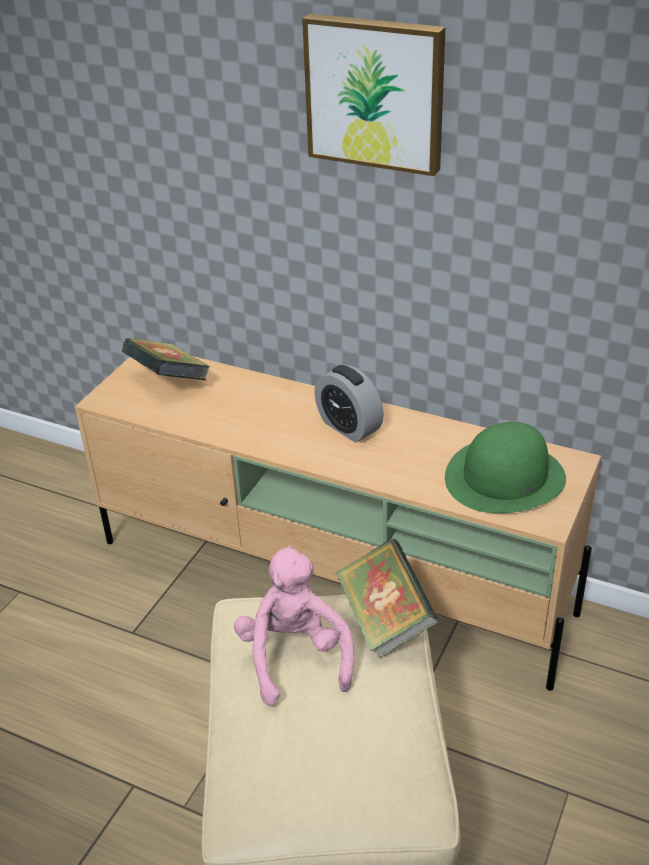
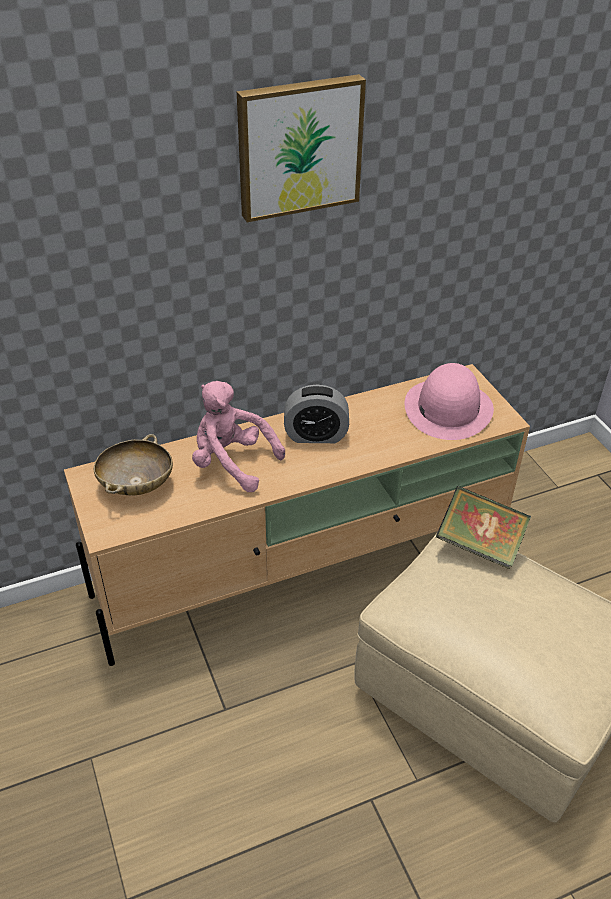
camera: 50 degrees left, 5 degrees up
(169, 381) = (136, 484): book -> beige bowl
(295, 656) = (469, 606): pink plush toy -> pink plush toy (232, 463)
(505, 477) = (448, 408): green hat -> pink hat

